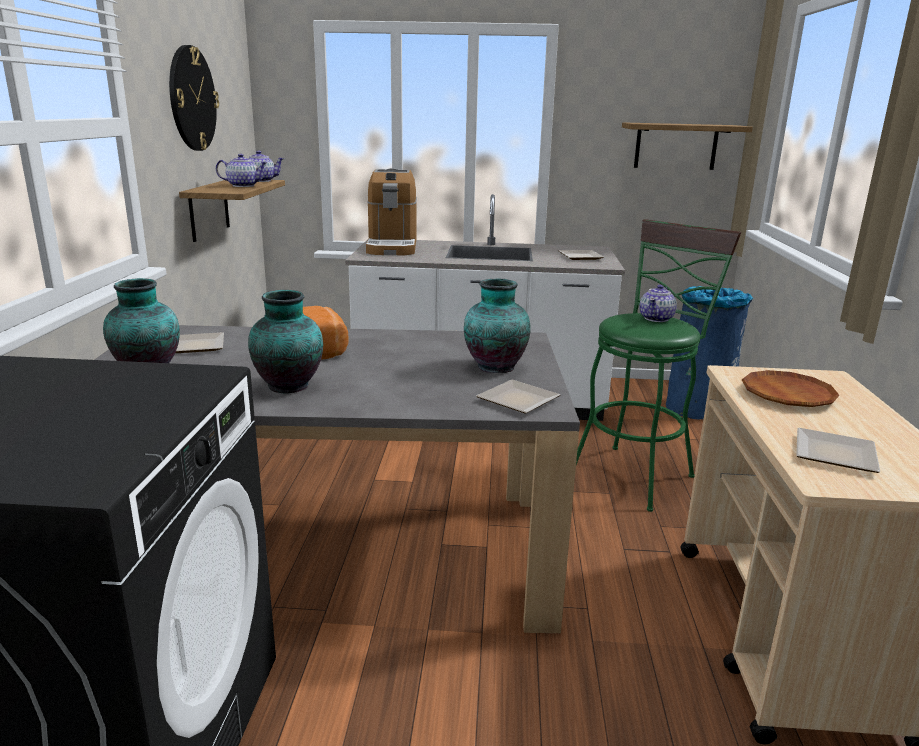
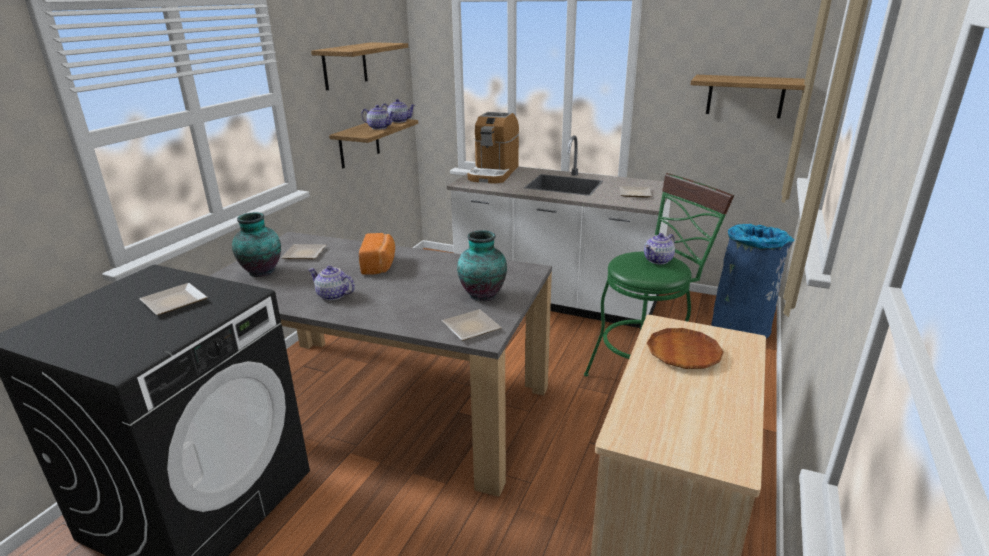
camera: 20 degrees right, 5 degrees up
(192, 99) = (345, 66): wall clock -> shelf
(289, 387) = (333, 295): vase -> teapot
(837, 456) = (660, 417): plate -> plate (173, 303)

